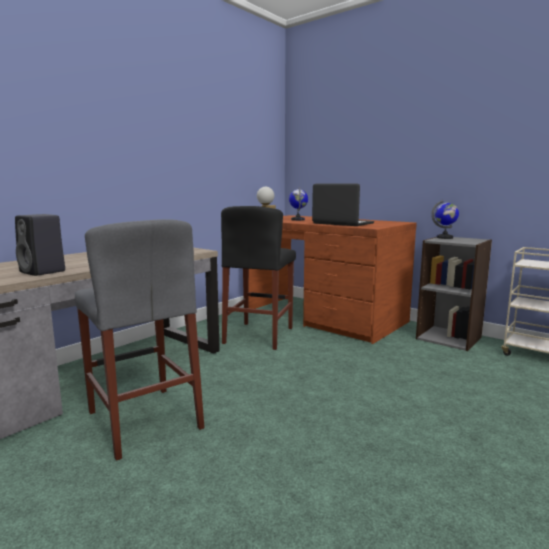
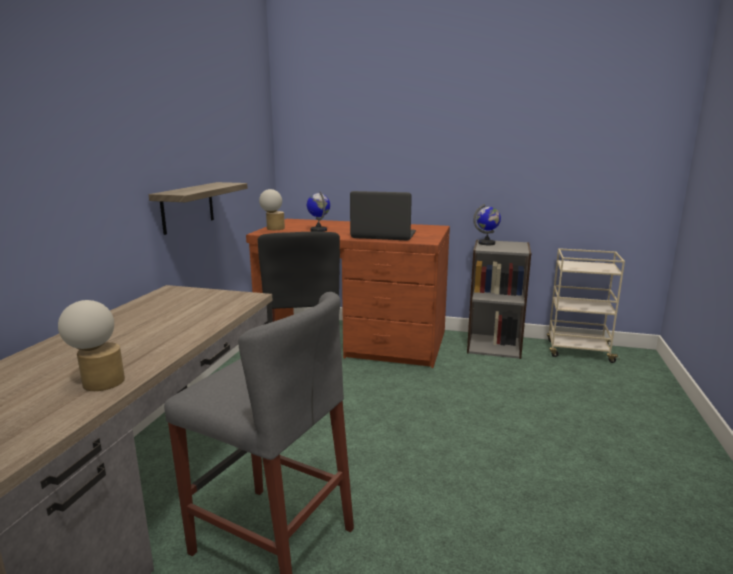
camera: 25 degrees left, 5 degrees up
(43, 272) = (99, 381): black speaker -> table lamp
(188, 191) = (188, 207): none -> shelf

